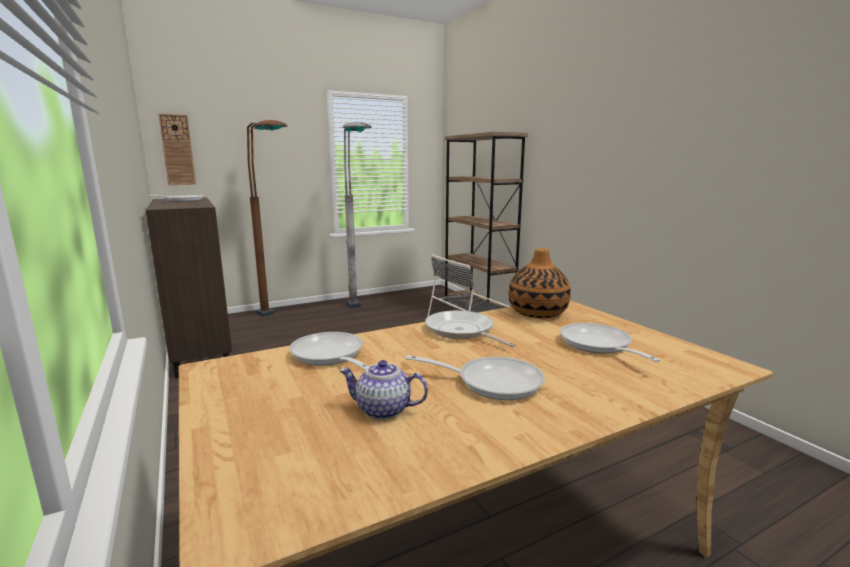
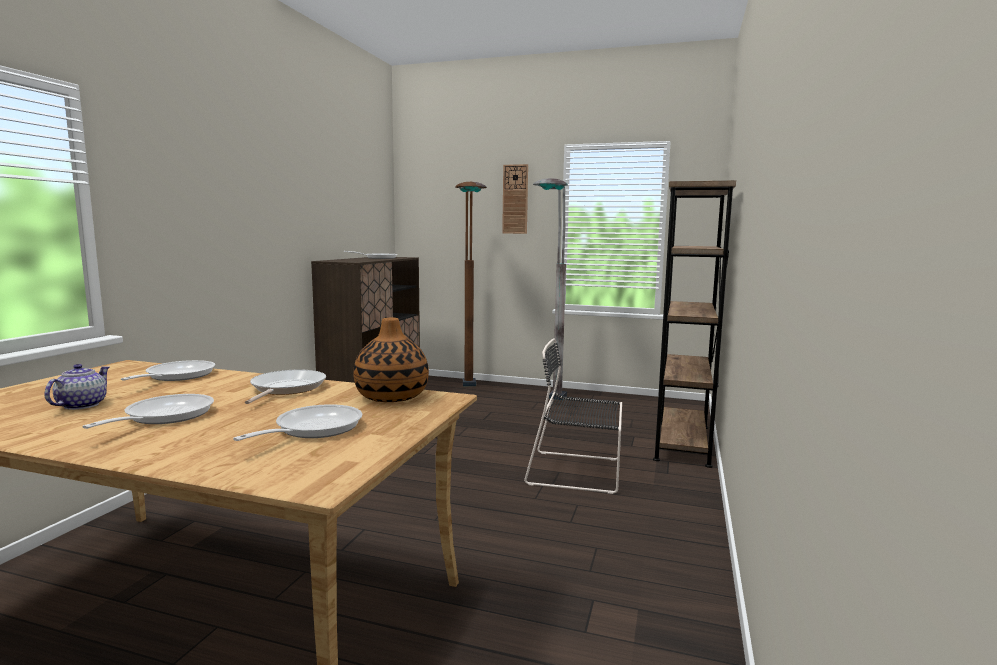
camera: 45 degrees right, 5 degrees down
(177, 150) = (418, 213): wall clock -> wall clock (515, 199)
(384, 410) = (81, 405): teapot -> teapot turned 45 degrees clockwise
(492, 382) = (163, 416): frying pan -> frying pan turned 135 degrees counterclockwise

